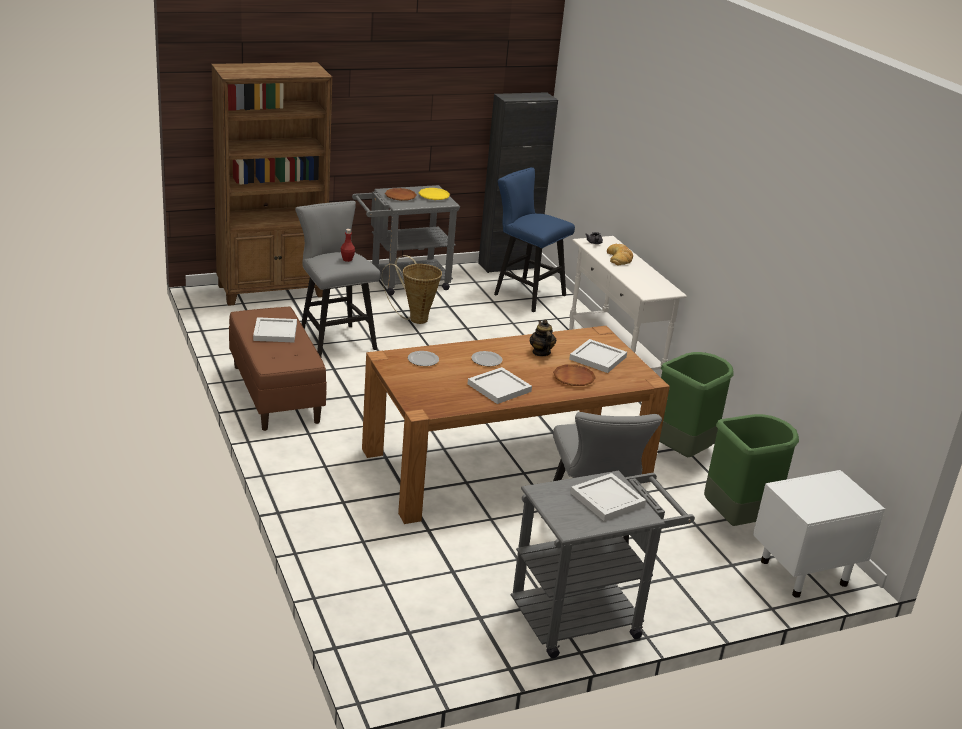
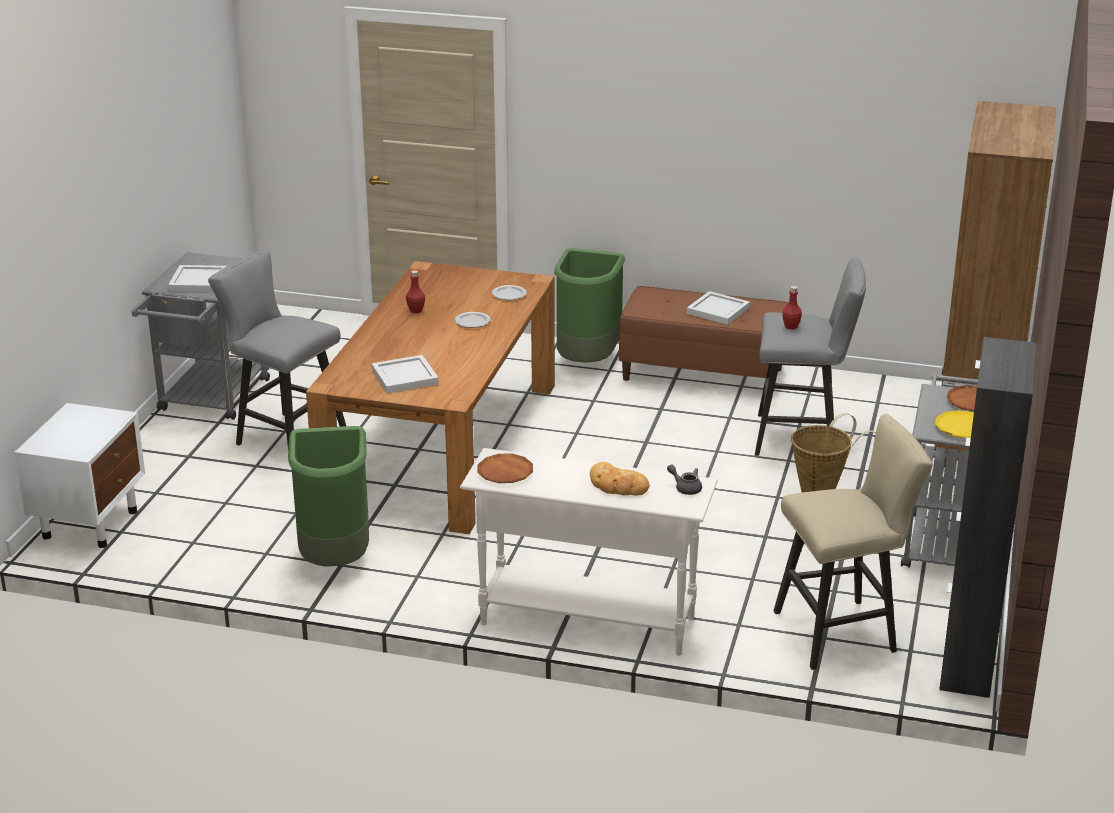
camera: 130 degrees right, 0 degrees up
(500, 388) = (416, 310): white tray -> red bottle
(525, 294) = (843, 632): blue stool -> beige stool
(541, 352) = (453, 352): teapot -> none
(573, 378) = (385, 349): brown plate -> brown plate (505, 472)
(738, 519) = (197, 531): green trash can -> green trash can (588, 361)

